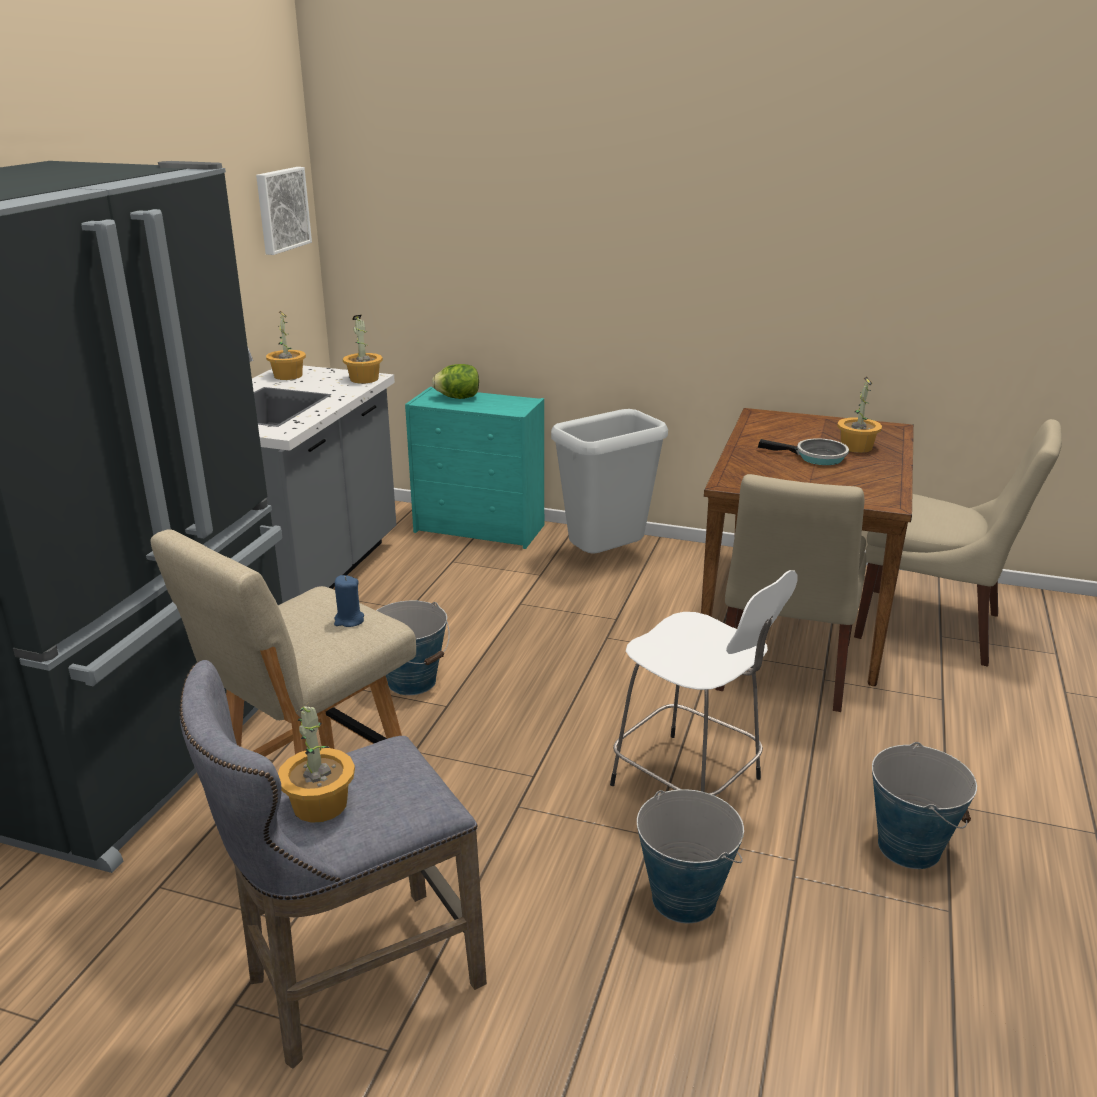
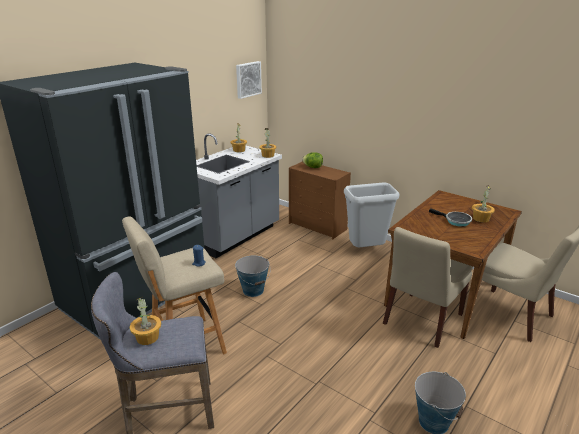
camera: 20 degrees right, 0 degrees up
(481, 529) = (318, 226): turquoise dresser -> brown dresser
(683, 898) = (314, 415): bucket -> none
(690, 784) = (346, 365): white stool -> none

